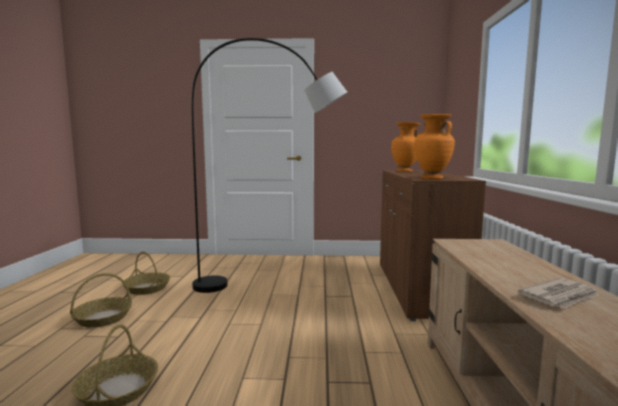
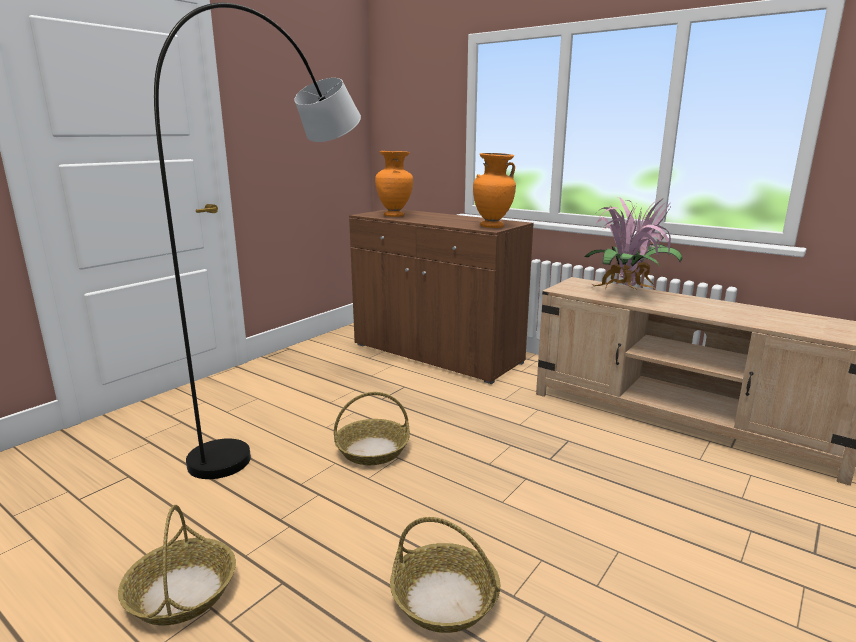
camera: 55 degrees left, 10 degrees up
(147, 288) = (119, 523): basket -> basket (372, 450)
(502, 260) = (627, 294): none -> potted plant
(560, 296) = (709, 308): newspaper -> none

